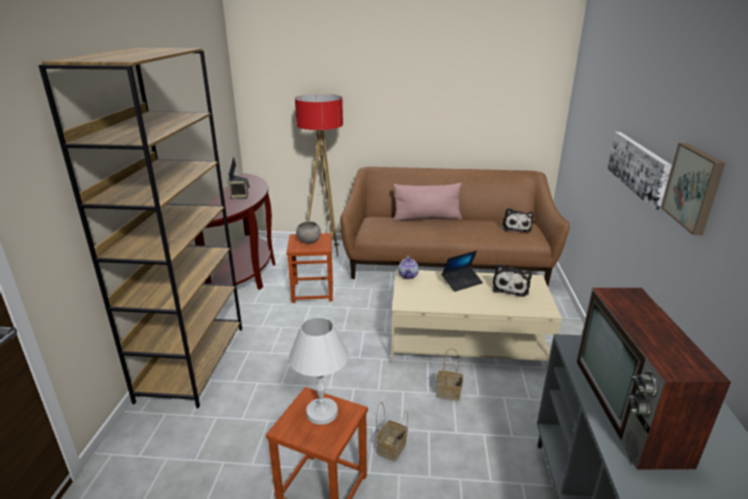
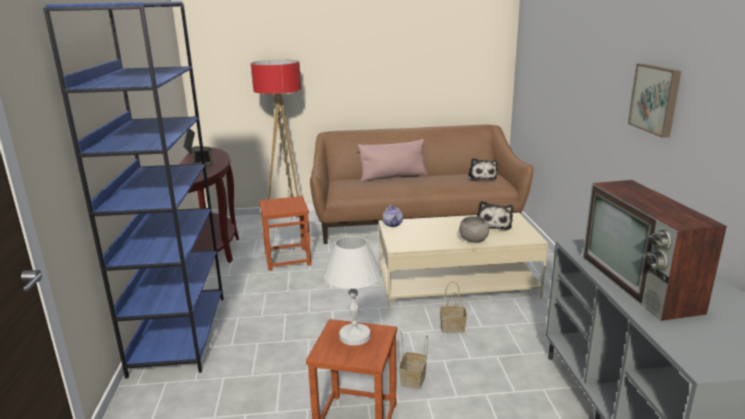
camera: 10 degrees left, 5 degrees down
(192, 362) = (179, 333): brown bookcase -> blue bookcase
(309, 241) = (282, 204): grey bowl -> grey bowl (473, 240)
(462, 282) = (446, 224): laptop -> none
(638, 167) = (598, 96): picture -> none

